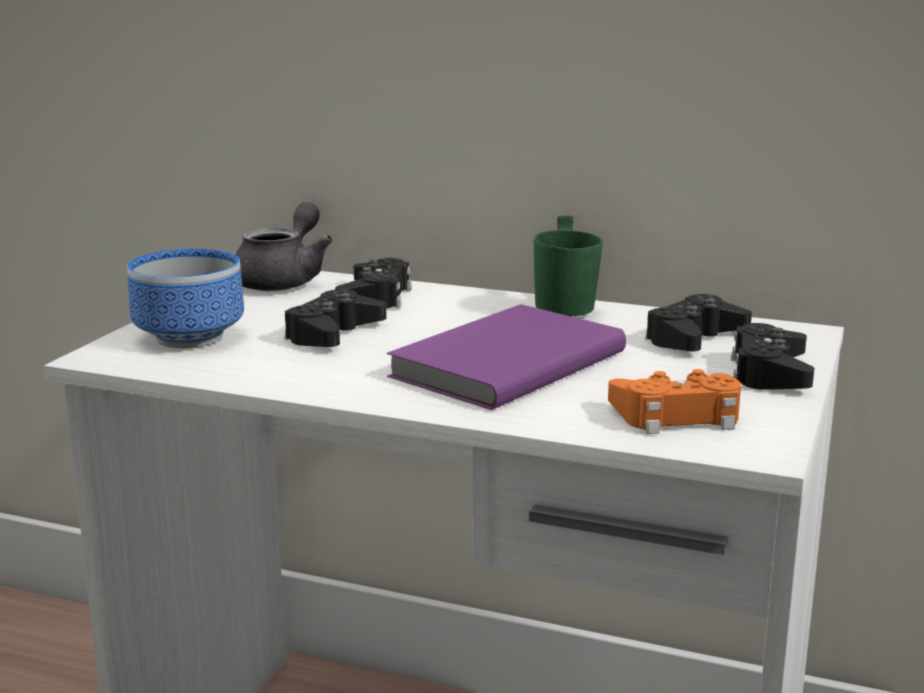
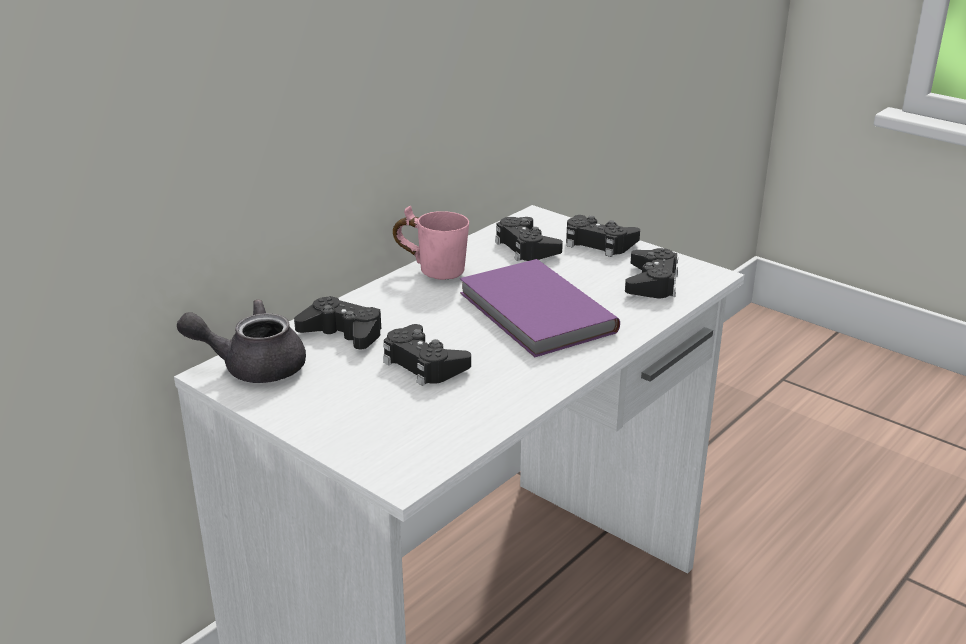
camera: 70 degrees left, 10 degrees up
(193, 336) = (381, 426): bowl -> none
(284, 280) = (253, 366): grey teapot -> grey teapot turned 45 degrees counterclockwise
(571, 308) = (435, 269): green mug -> pink mug
(678, 415) = (651, 282): orange game controller -> black game controller

